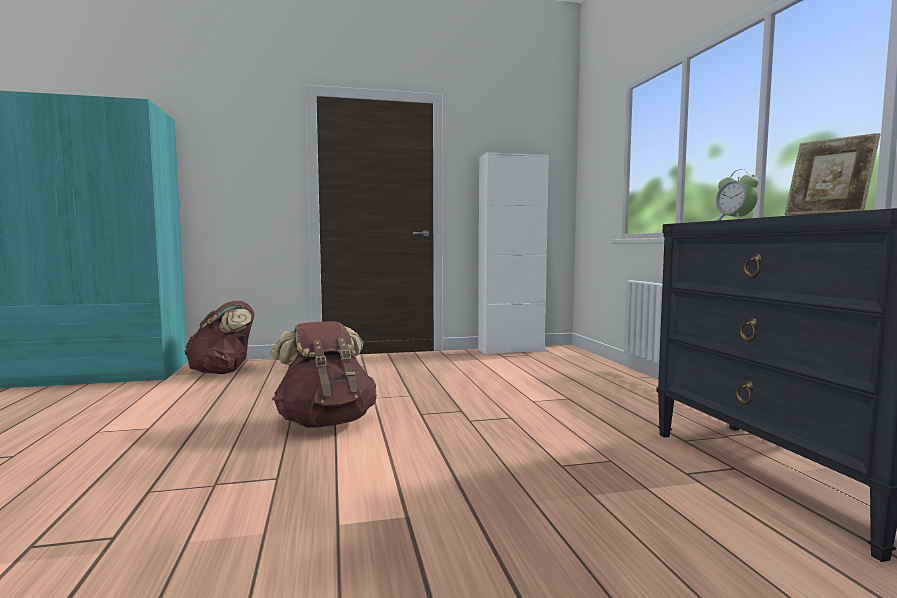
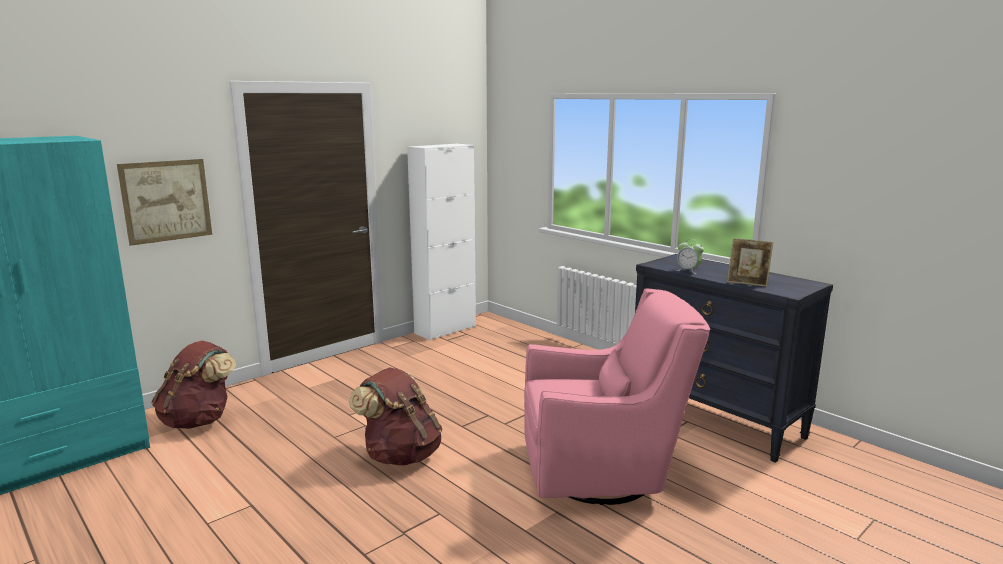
camera: 30 degrees left, 10 degrees up
(241, 182) = (166, 201): none -> picture
(530, 493) = (604, 473): none -> pink armchair

